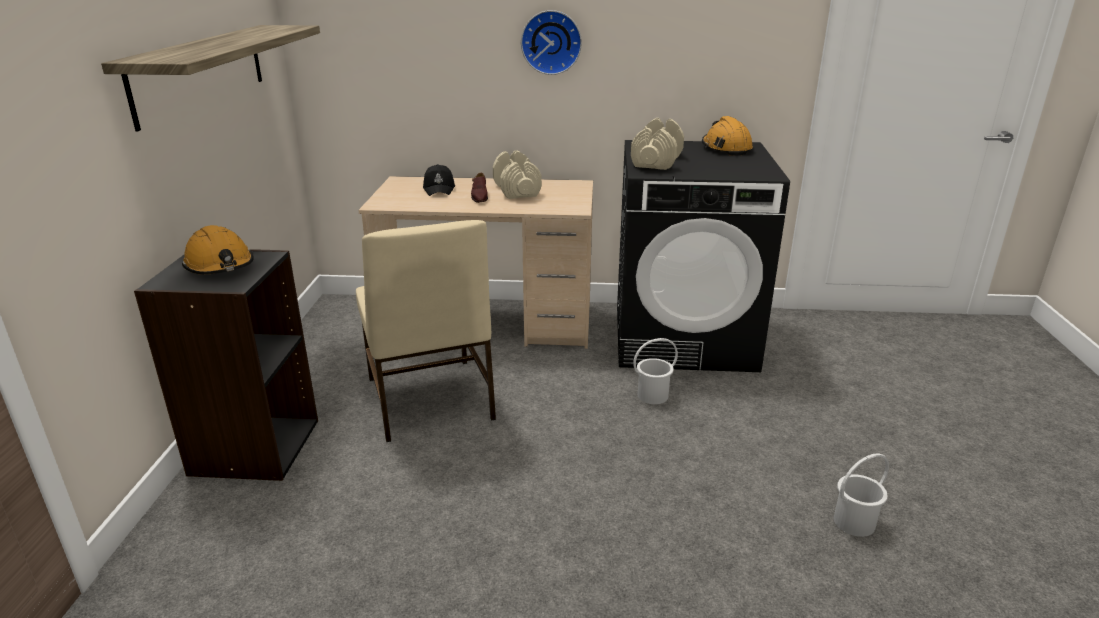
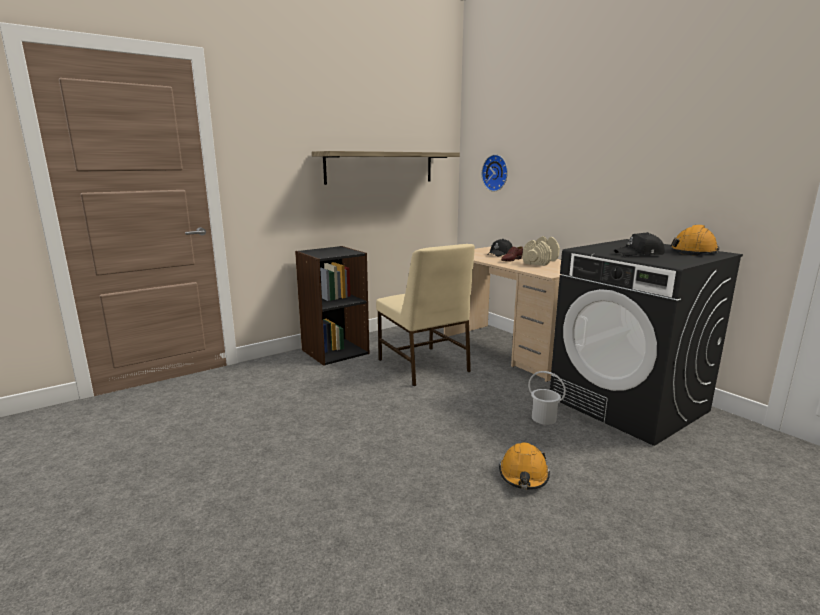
camera: 50 degrees right, 10 degrees down
(220, 266) = (333, 251): orange hard hat -> orange hard hat (523, 475)
(429, 400) = (423, 366): beige chair -> beige chair turned 60 degrees counterclockwise
(551, 42) = (588, 165): wall clock -> wall clock (496, 173)
(657, 161) = (610, 247): beige dumbbell -> none
(706, 166) = (639, 254): none -> black cap
(853, 522) = (551, 547): white bucket -> none

